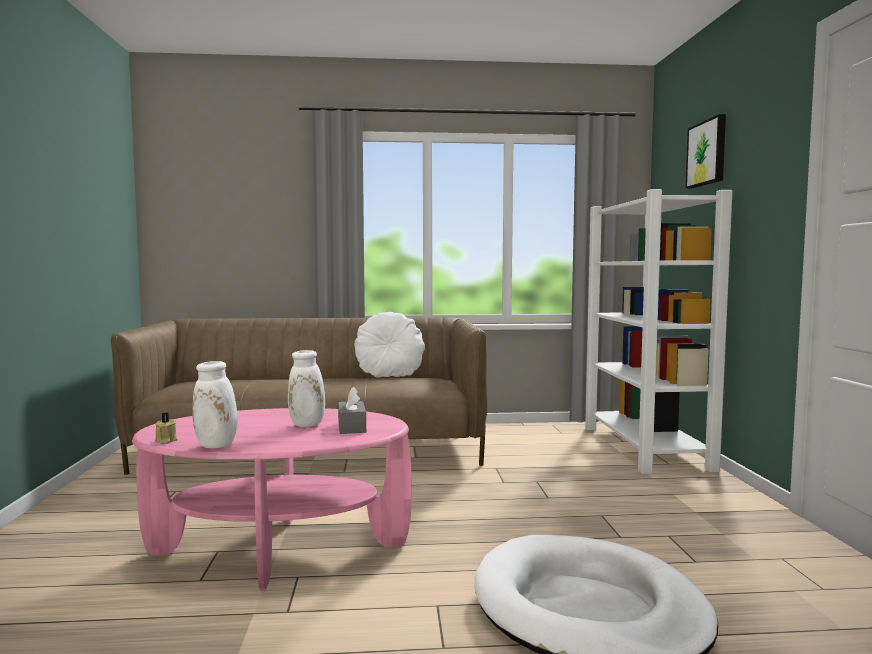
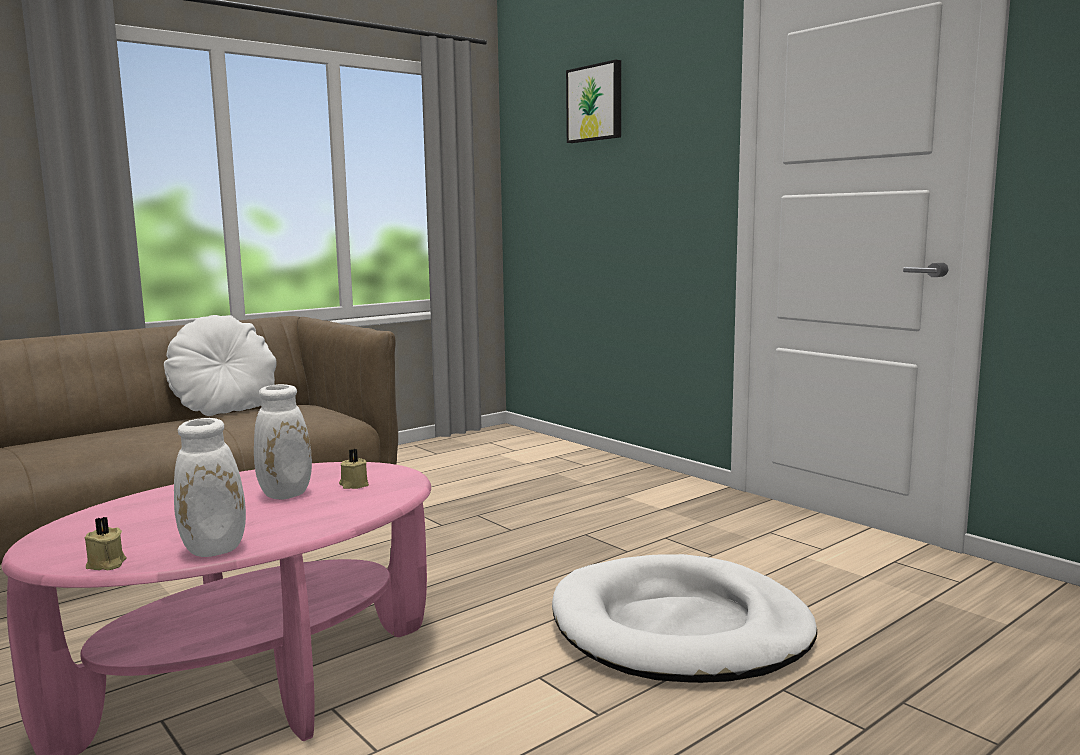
camera: 35 degrees left, 5 degrees up
(351, 427) = (353, 485): grey tissue box -> beige candle
(645, 447) = (543, 453): white bookcase -> none

